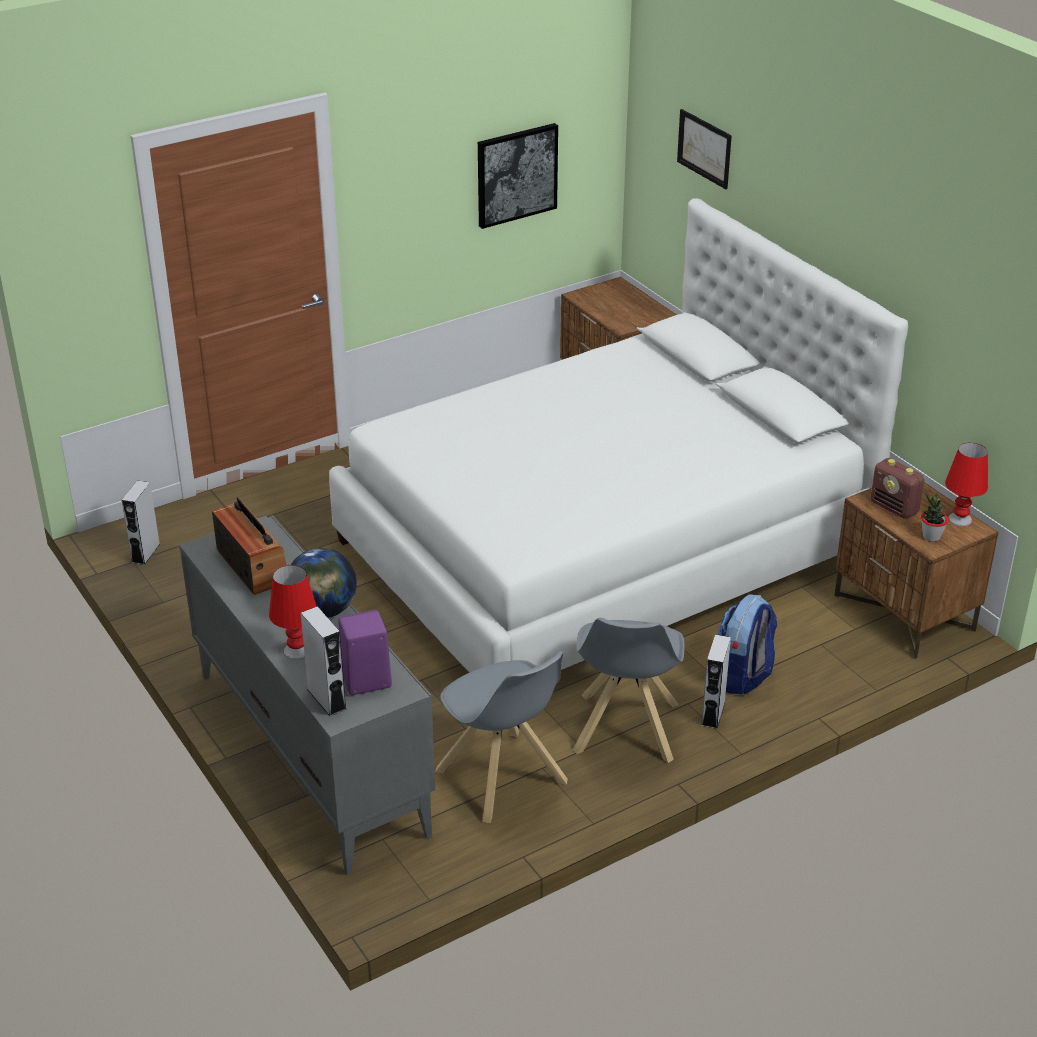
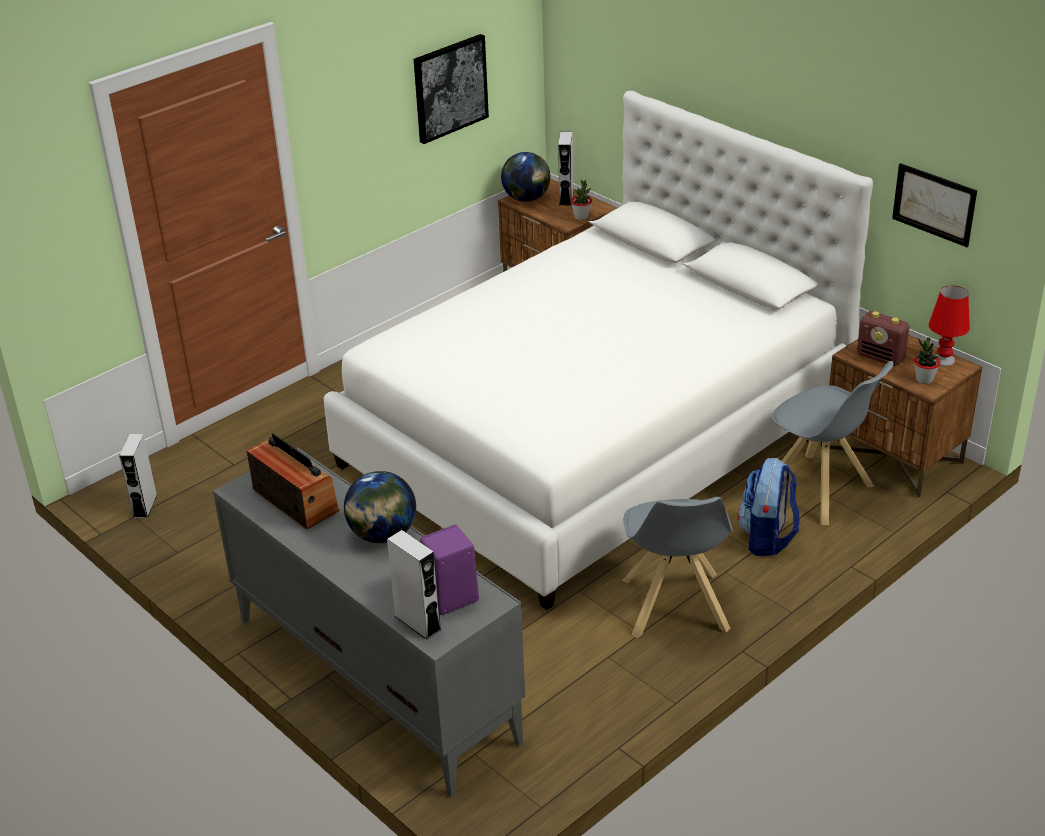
camera: 10 degrees left, 0 degrees up
(297, 651) = (370, 579): red table lamp -> none
(503, 779) = (573, 674): grey chair -> grey chair (819, 491)
(590, 296) = (526, 198): none -> globe
(639, 321) = (581, 217): none -> potted plant
(704, 148) = (632, 42): picture -> picture (934, 204)
(713, 713) = (752, 578): grey speaker -> grey speaker (566, 198)

